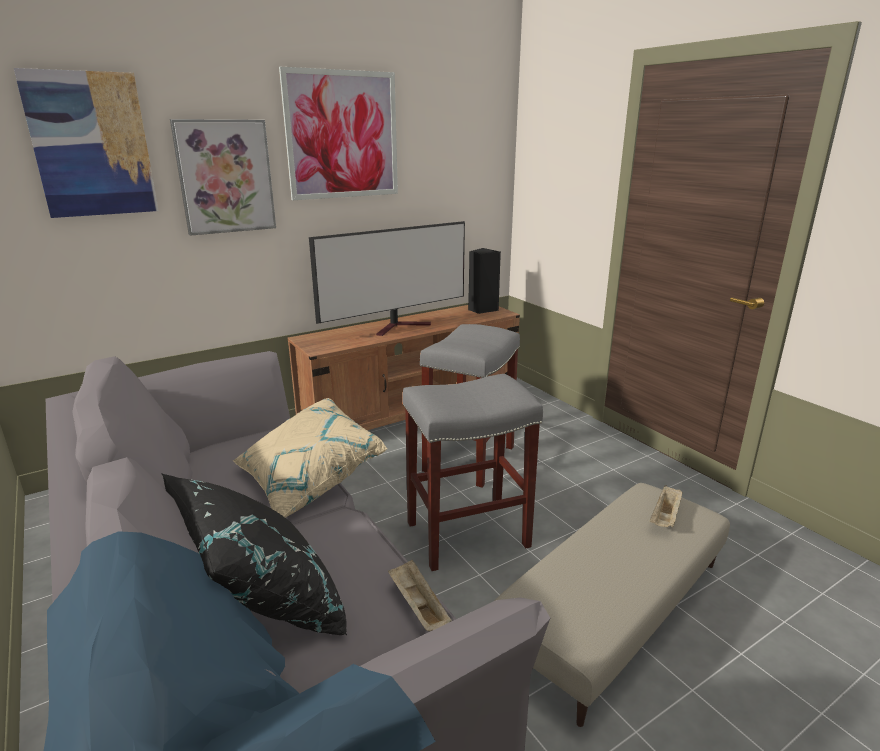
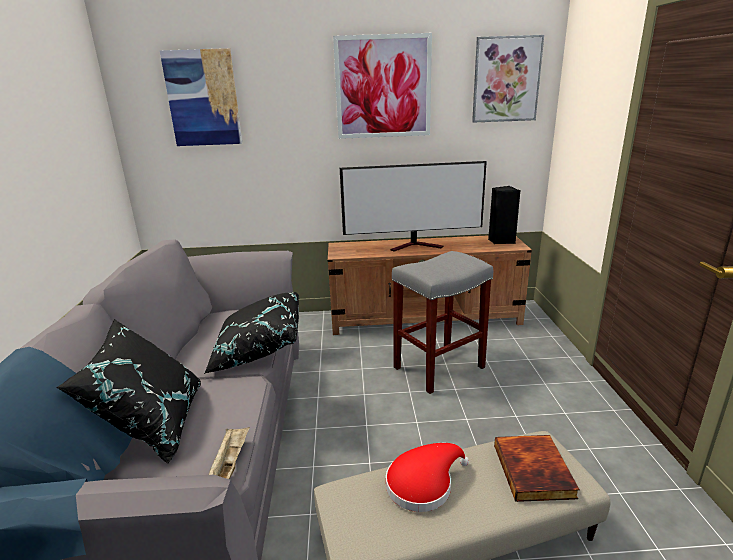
camera: 30 degrees right, 0 degrees up
(225, 177) = (289, 120): picture -> picture (506, 79)
(308, 480) = (258, 349): beige pillow -> black pillow
(466, 535) = (385, 428): grey stool -> none
(589, 562) = (423, 484): none -> red hat
(665, 517) = (535, 471): beige tray -> book

